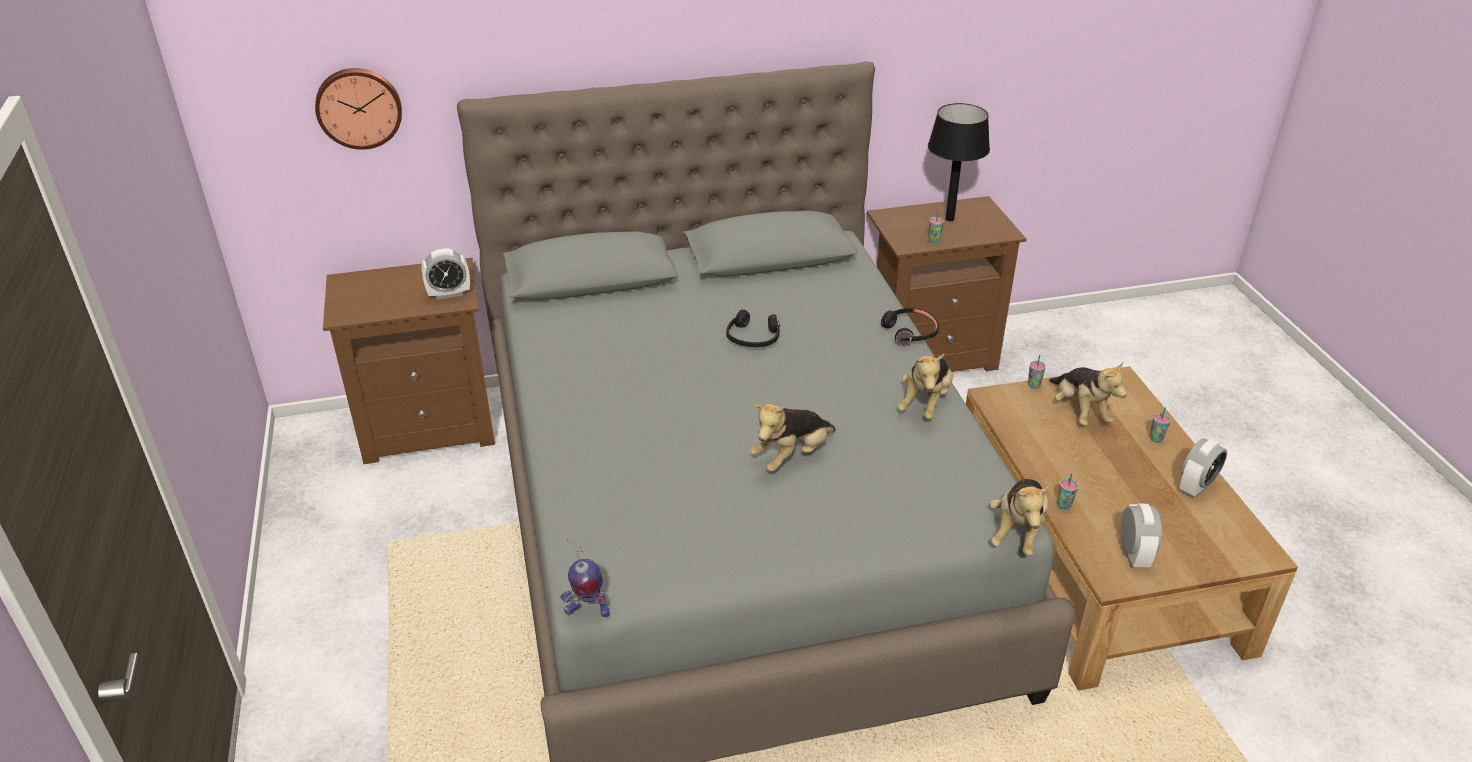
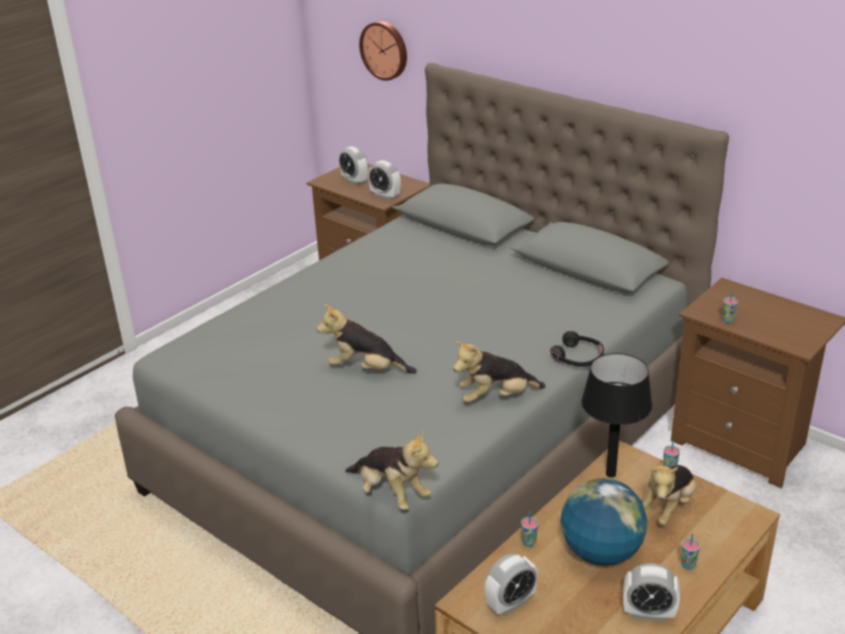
camera: 55 degrees right, 5 degrees down
(379, 297) = (354, 181): none -> alarm clock
(587, 611) = (151, 362): toy robot -> none
(753, 337) = (479, 302): black headphones -> none
(949, 219) = (773, 314): black table lamp -> black table lamp (610, 474)
(1017, 532) = (391, 494): plush toy -> plush toy turned 120 degrees counterclockwise
(1107, 473) = (601, 552): none -> globe

